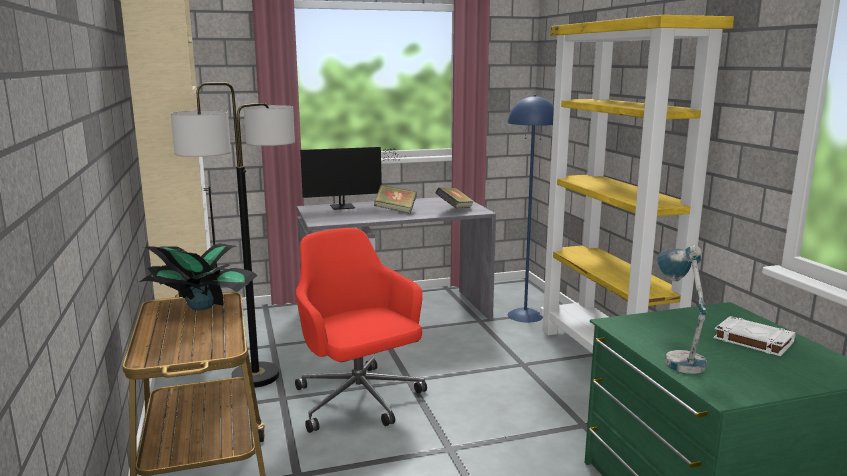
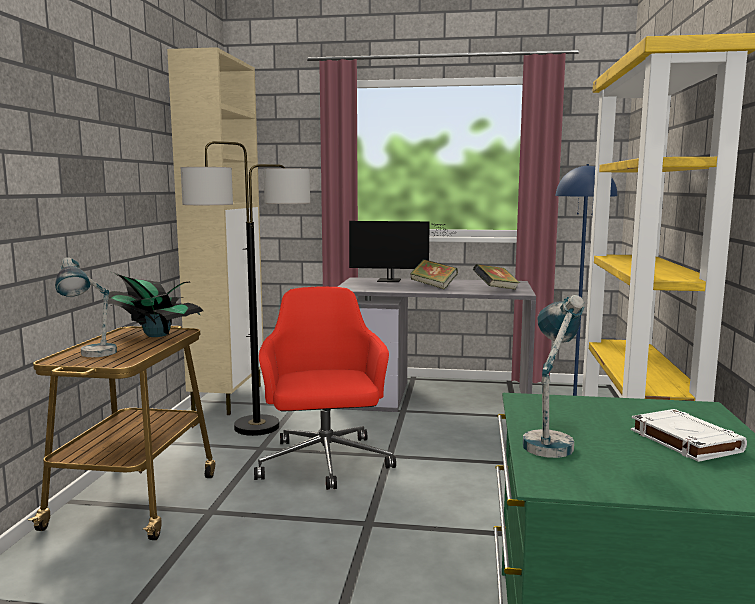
camera: 25 degrees right, 5 degrees down
(177, 347) = (92, 357): none -> table lamp

